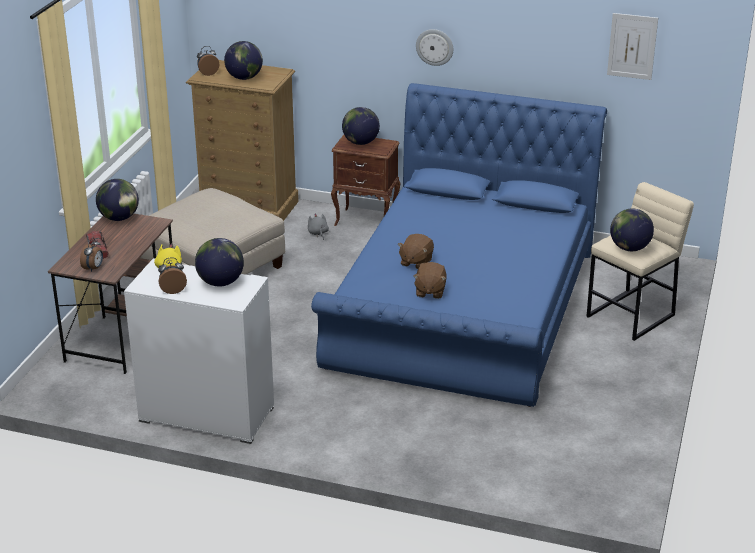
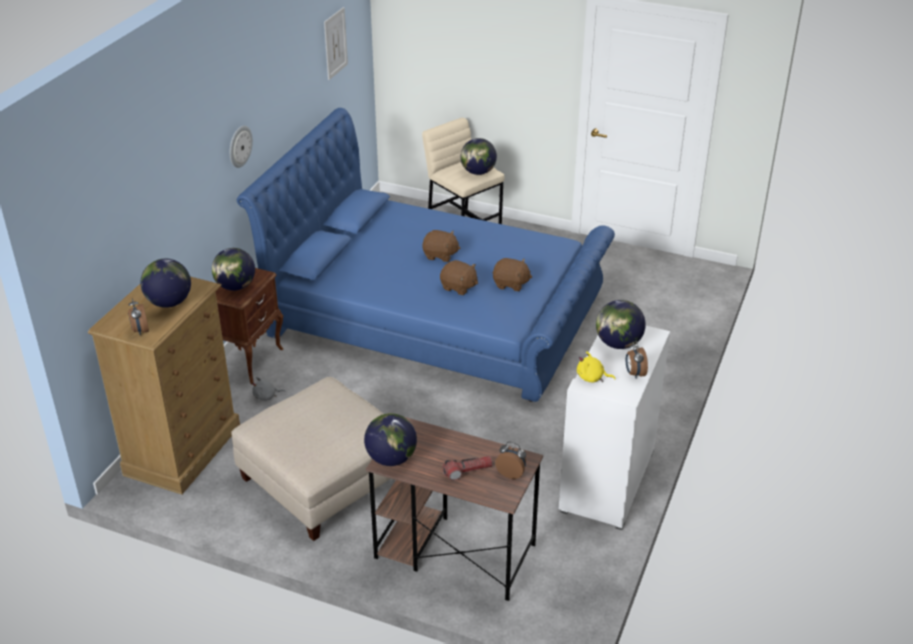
camera: 85 degrees left, 5 degrees up
(474, 250) = (440, 255): none -> brown plush toy

